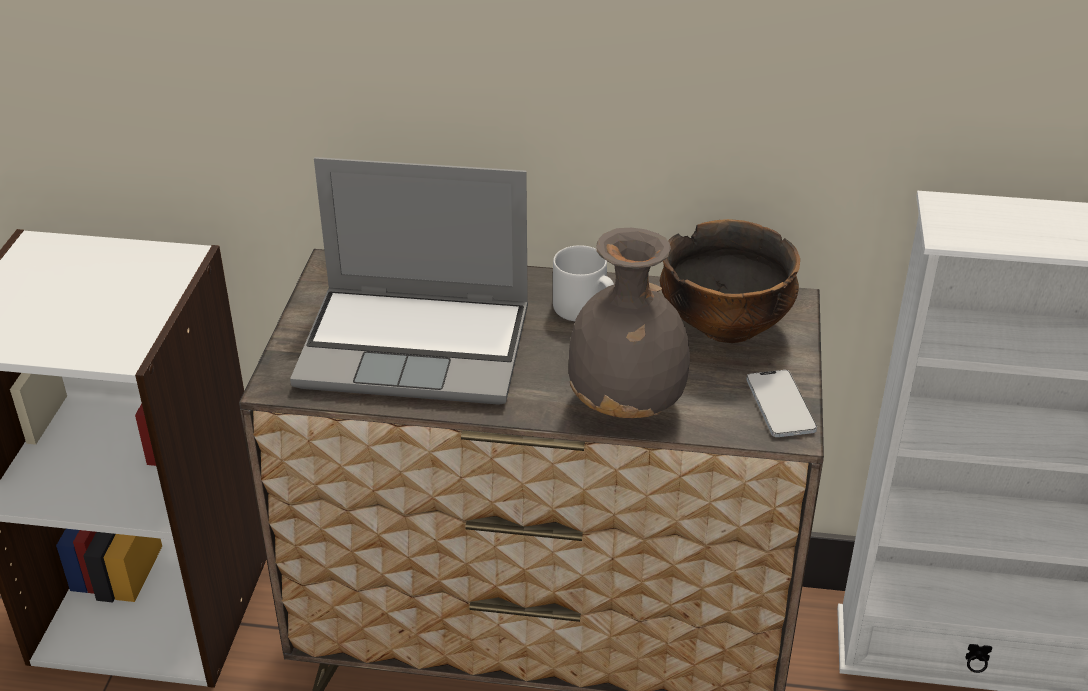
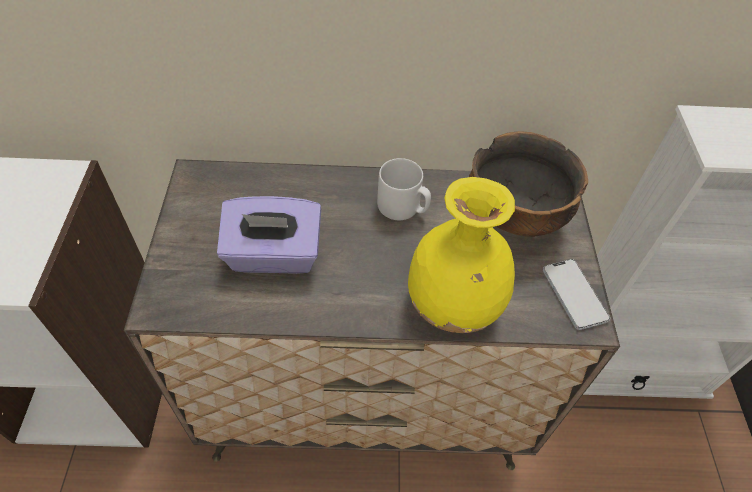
camera: 10 degrees left, 15 degrees up
(418, 346) = (273, 256): laptop -> purple tissue box
(628, 405) = (455, 305): grey vase -> yellow vase

